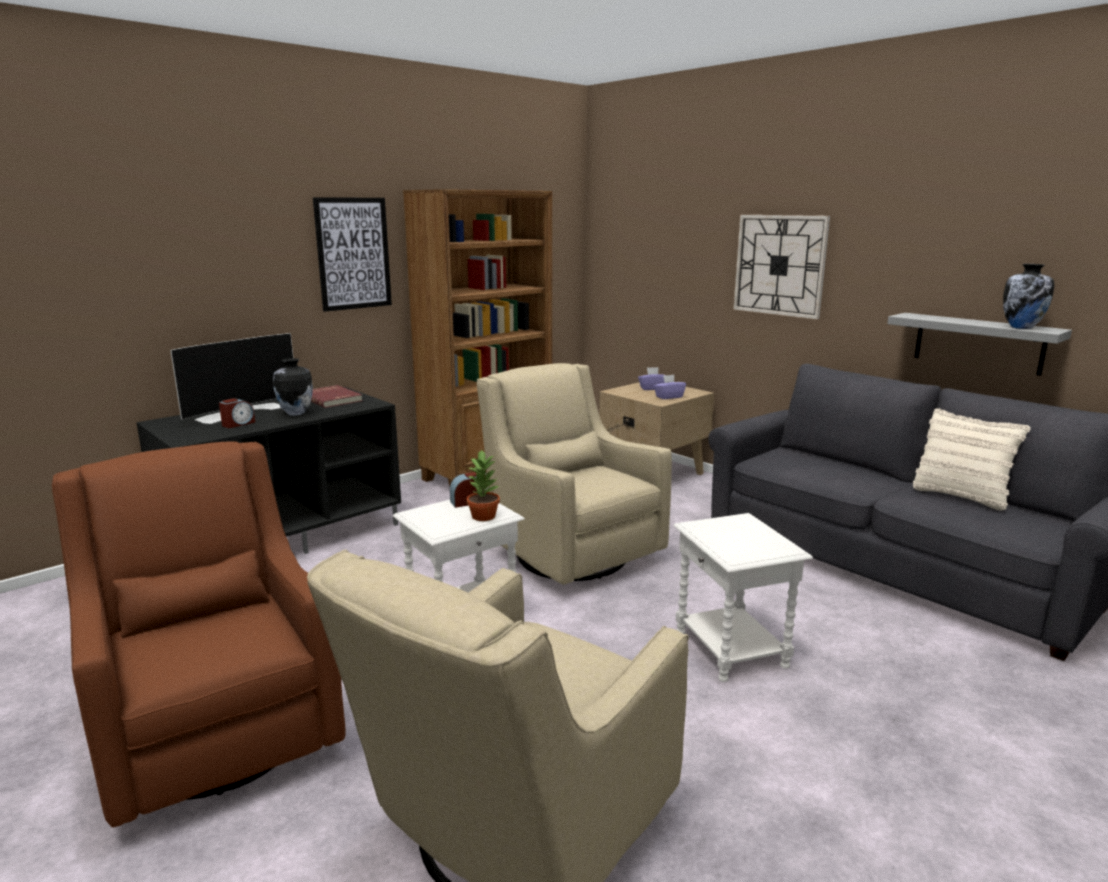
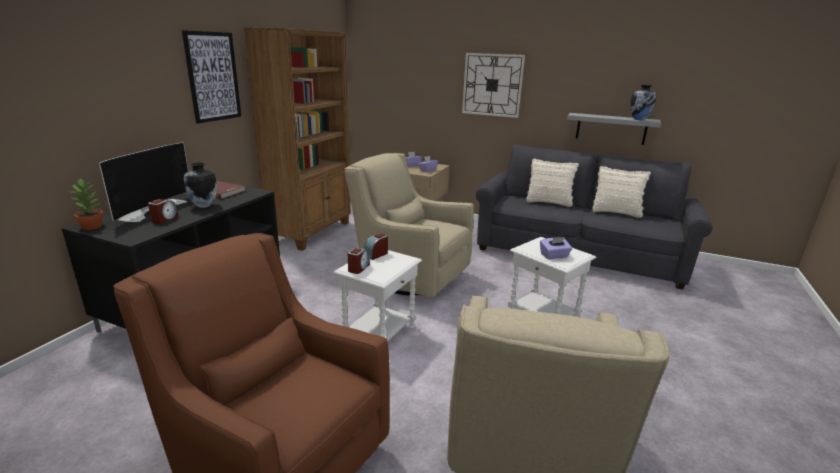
camera: 25 degrees left, 5 degrees up
(425, 515) = (358, 268): none -> alarm clock
(484, 516) = (398, 262): potted plant -> potted plant (92, 226)
(733, 543) = (554, 256): none -> purple tissue box
(845, 466) = (549, 202): none -> beige pillow

